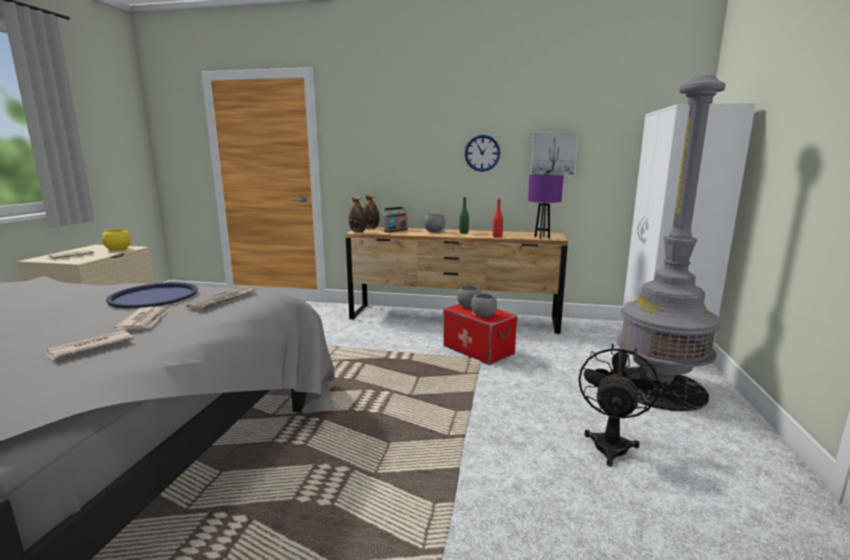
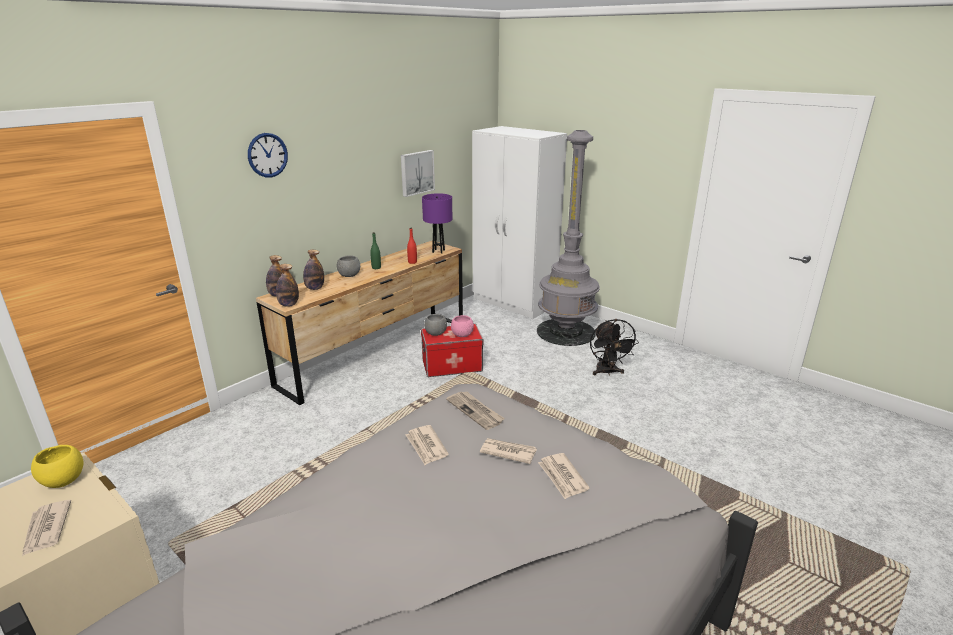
camera: 60 degrees left, 10 degrees up
(154, 296) = (426, 446): blue tray -> newspaper
(395, 230) = (315, 288): radio -> bottle
(482, 153) = (364, 182): wall clock -> wall clock (267, 155)
(483, 315) = (462, 335): grey bowl -> pink bowl
(611, 443) = (607, 372): black fan -> black fan turned 150 degrees counterclockwise

